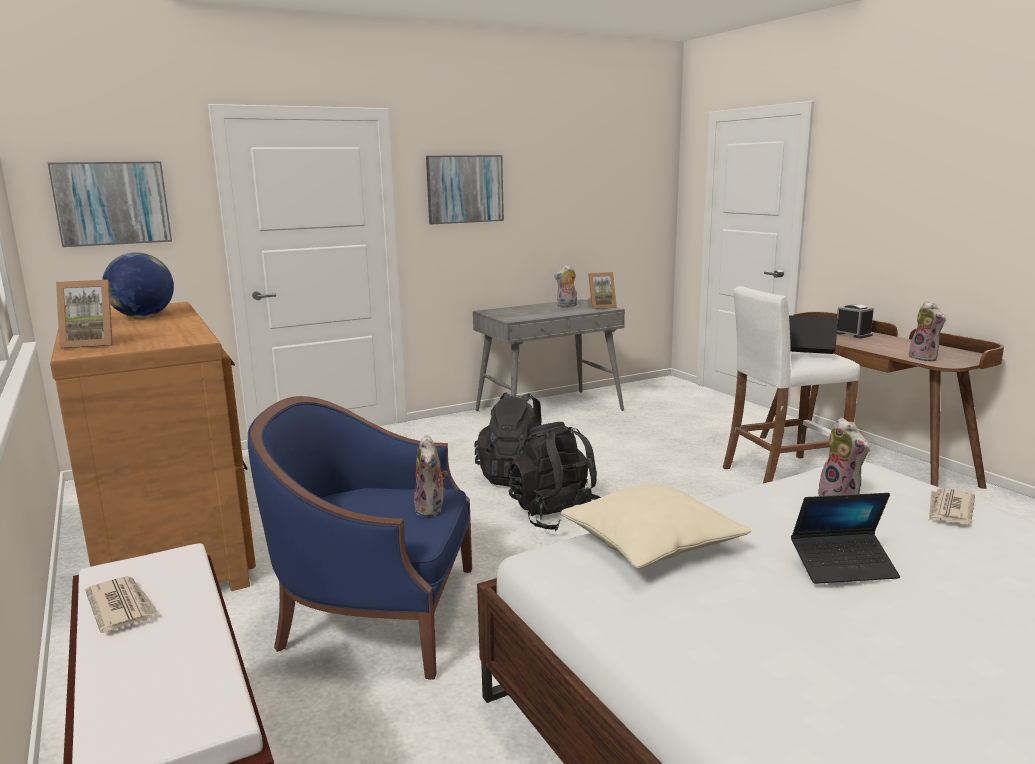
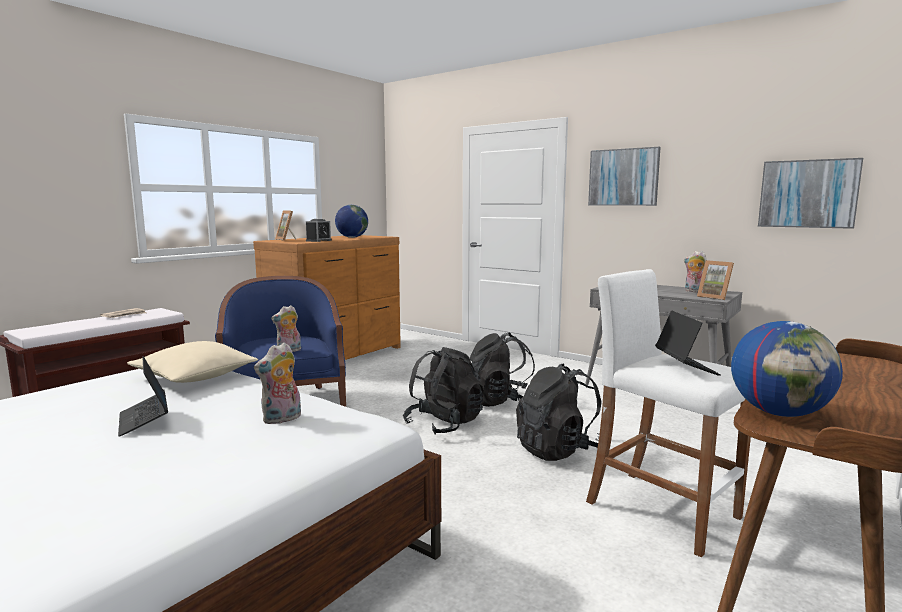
camera: 65 degrees right, 5 degrees down
(112, 203) = (418, 185): picture -> picture (808, 194)
(661, 480) = (558, 450): none -> black backpack
(853, 334) = (855, 377): alarm clock -> alarm clock (318, 241)
(925, 358) = (779, 413): plush toy -> globe
(949, 509) = (260, 457): newspaper -> none

